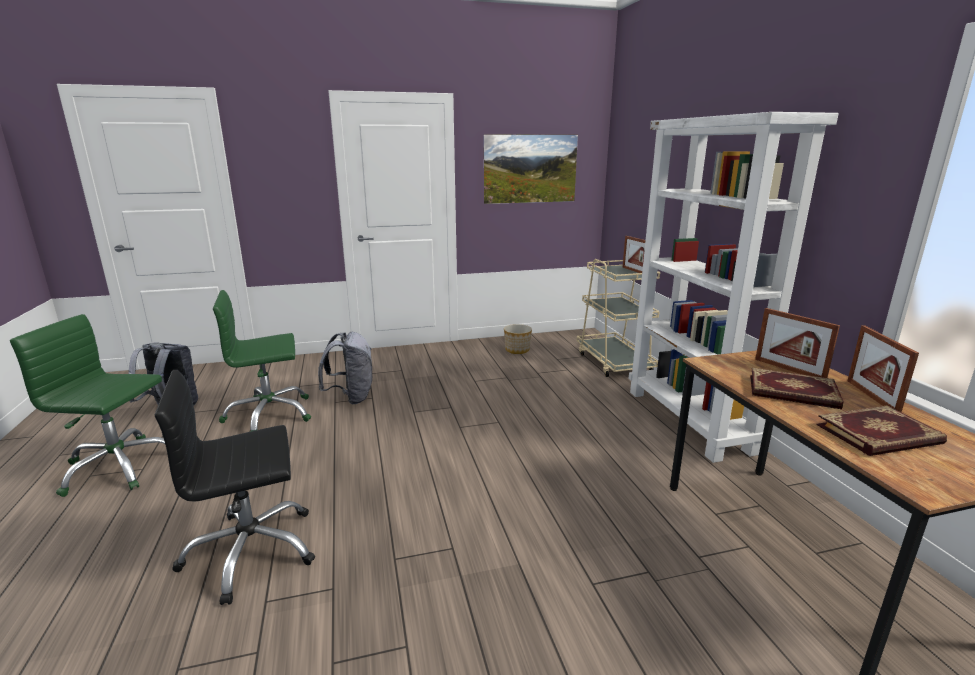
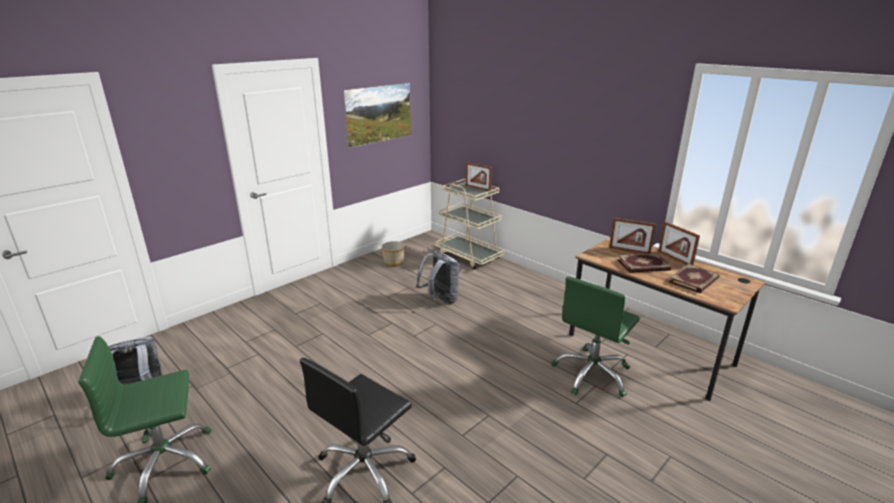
camera: 30 degrees left, 5 degrees up
(269, 415) = (250, 374): green office chair -> green office chair (592, 374)
(351, 397) = (304, 338): grey backpack -> grey backpack (440, 300)
(689, 420) = (546, 288): white bookcase -> none

